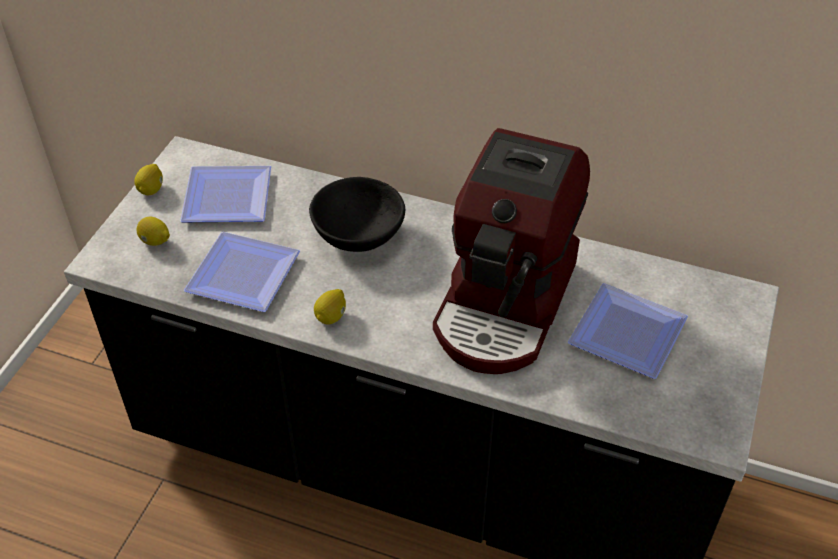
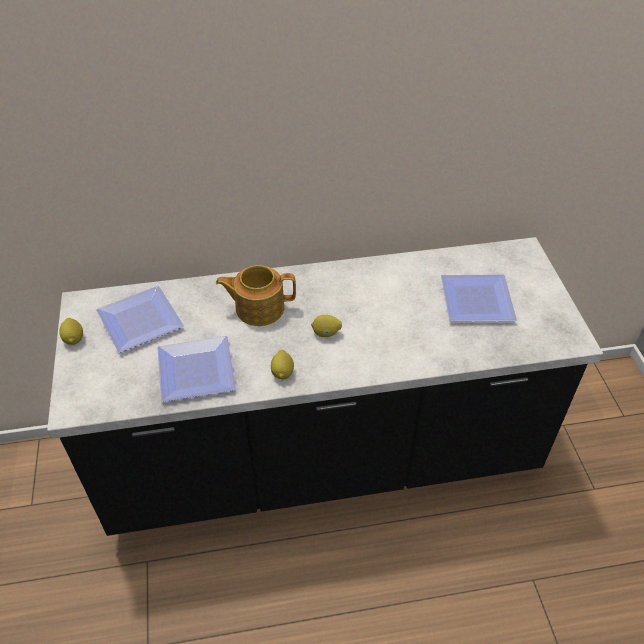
camera: 30 degrees left, 0 degrees up
(155, 241) = (107, 375): lemon -> lemon (326, 333)
(360, 234) = (258, 308): black bowl -> teapot
(506, 303) = (391, 313): coffee machine -> none

